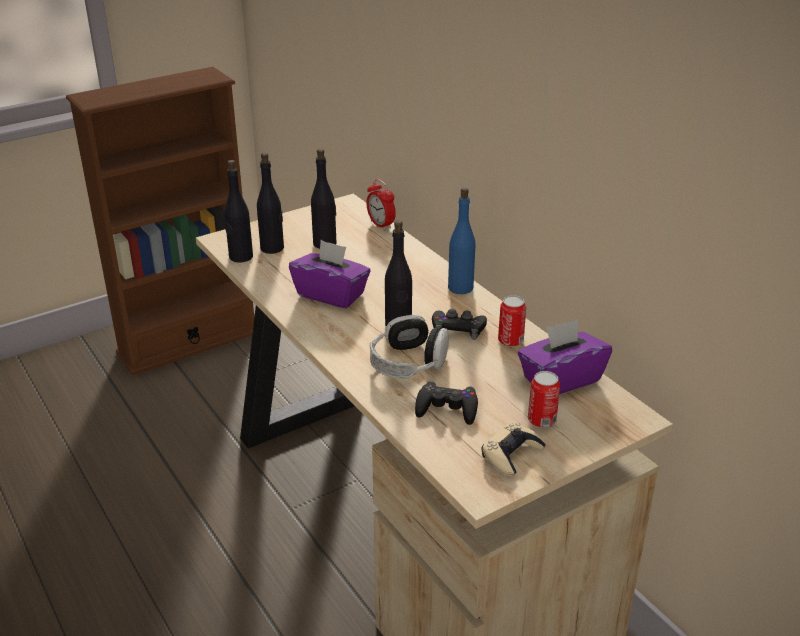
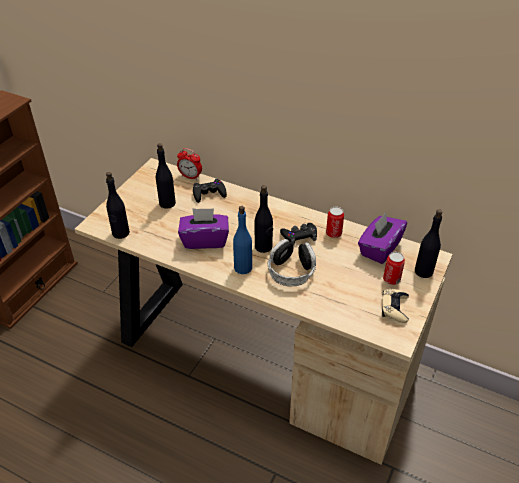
camera: 30 degrees left, 10 degrees up
(272, 248) = (136, 219): black bottle -> black bottle (424, 271)
(447, 408) = (338, 293): black game controller -> black game controller (209, 193)
(460, 288) = (276, 206): blue bottle -> blue bottle (243, 267)

